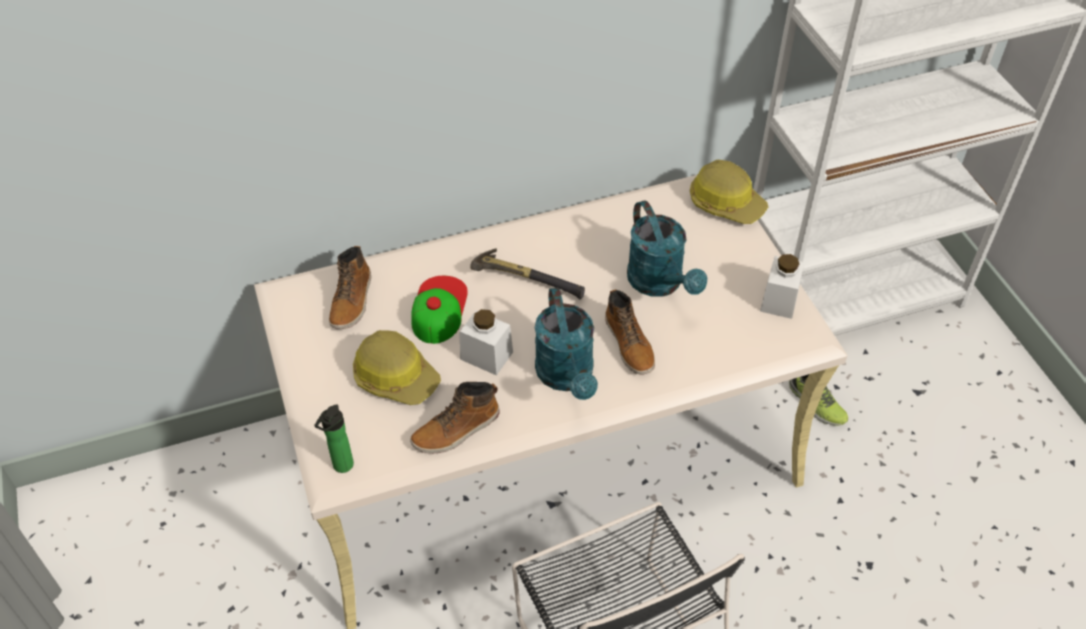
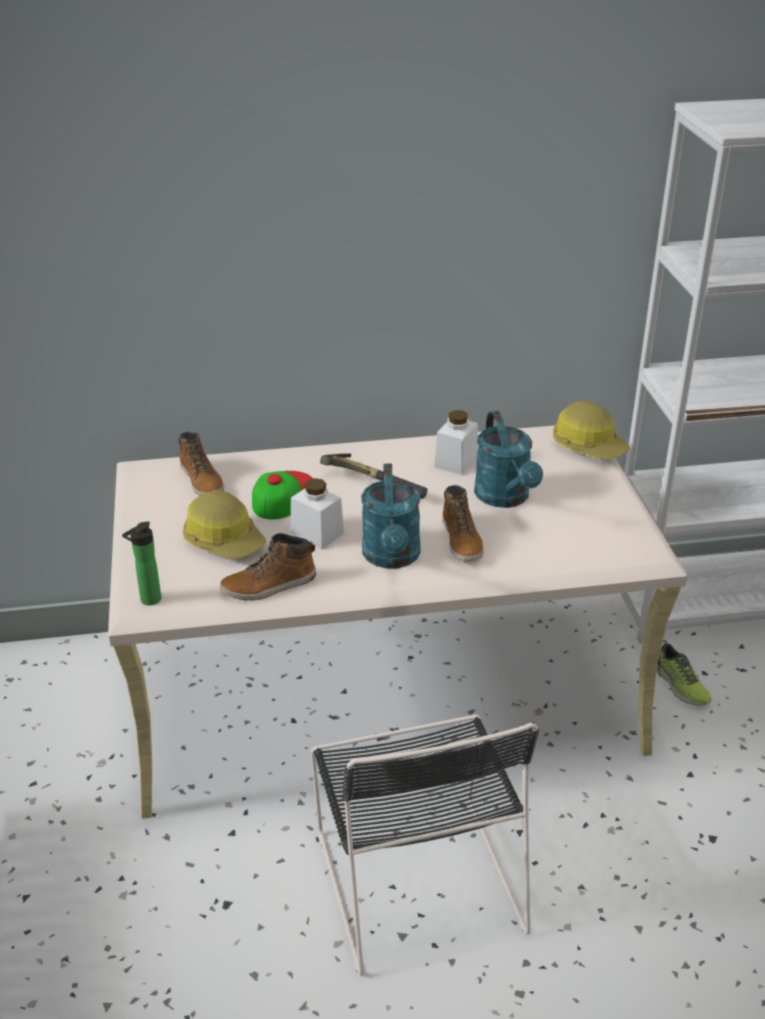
camera: 10 degrees right, 15 degrees down
(352, 301) = (202, 480): boot -> boot turned 45 degrees counterclockwise
(779, 300) = (624, 522): white jar -> white jar (456, 462)

